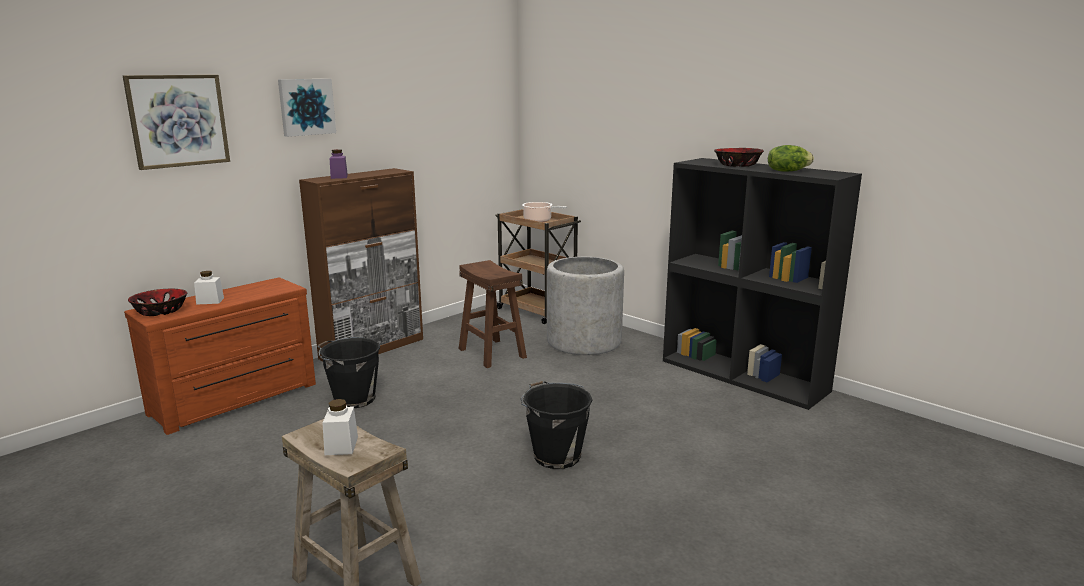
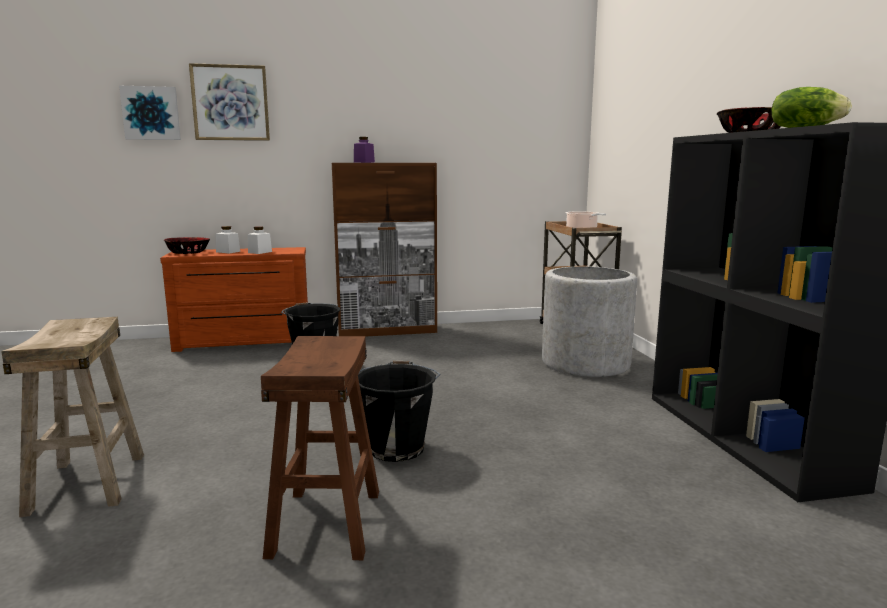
camera: 35 degrees right, 5 degrees down
(306, 107) = (345, 98): picture -> picture (151, 113)
(341, 445) = (62, 335): white jar -> white jar (260, 252)
(492, 353) = (479, 354): brown stool -> brown stool (327, 522)

